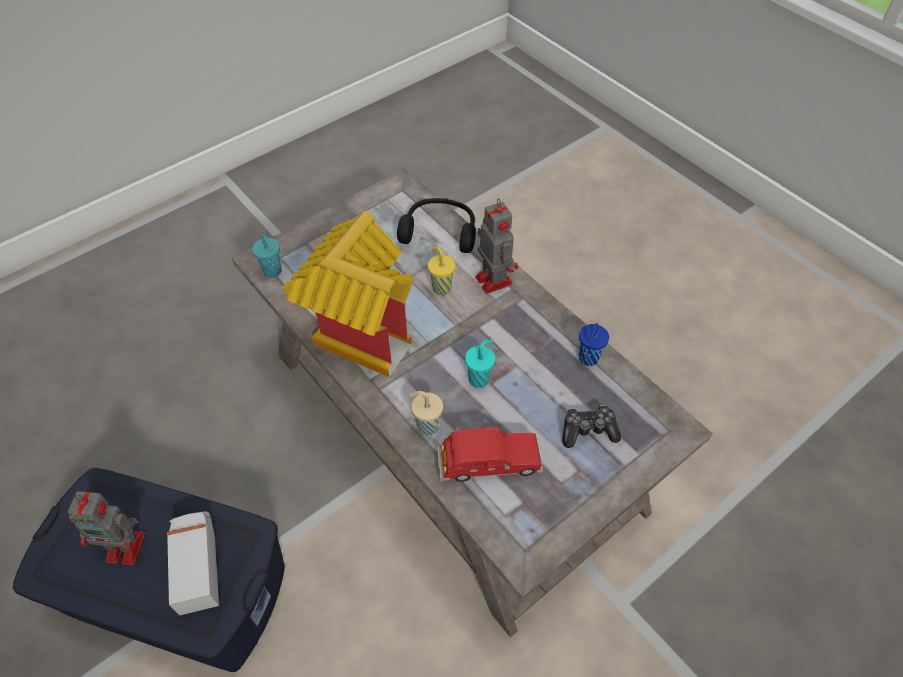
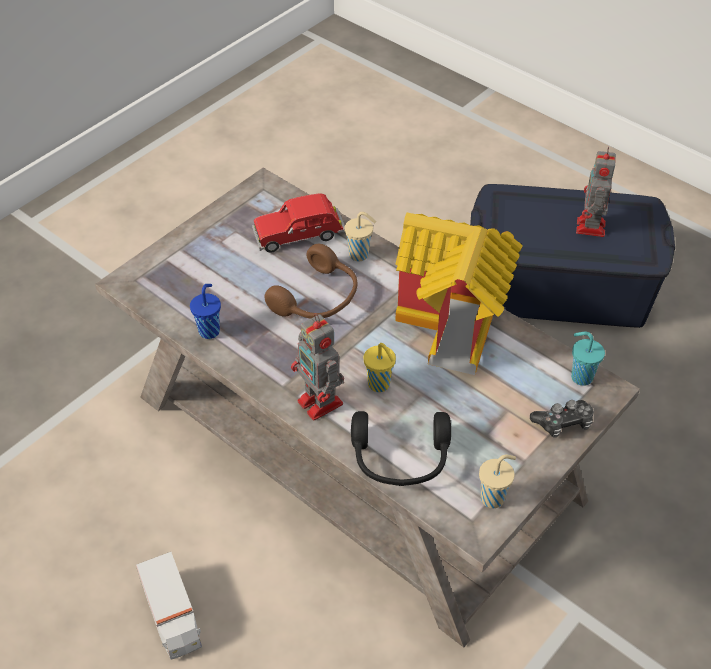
camera: 170 degrees right, 5 degrees down
(128, 547) = (590, 228): toy robot -> toy robot turned 75 degrees counterclockwise
(199, 565) = (527, 226): toy truck -> toy truck (172, 616)
(382, 200) = (493, 498): none -> beige cup
(479, 379) = (318, 298): turquoise cup -> brown headphones
(588, 430) = (211, 270): game controller -> game controller (563, 423)

